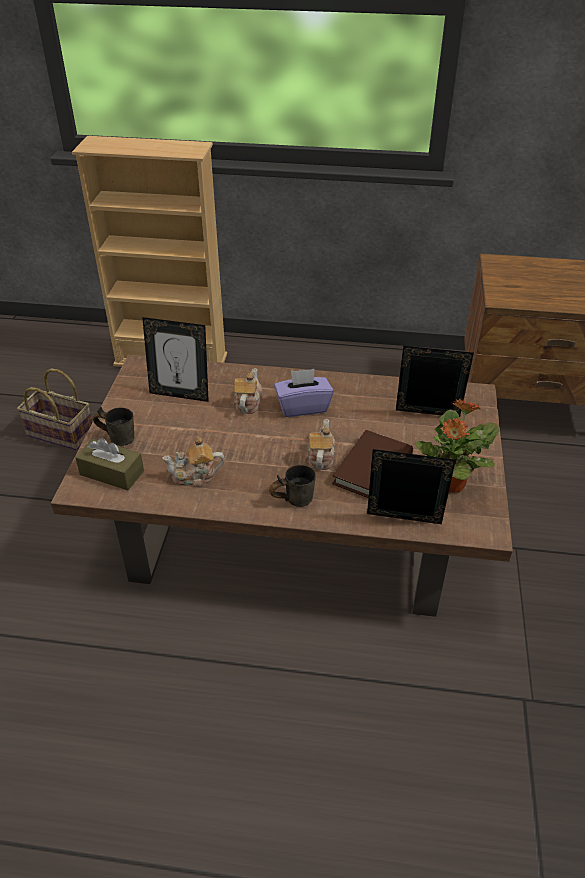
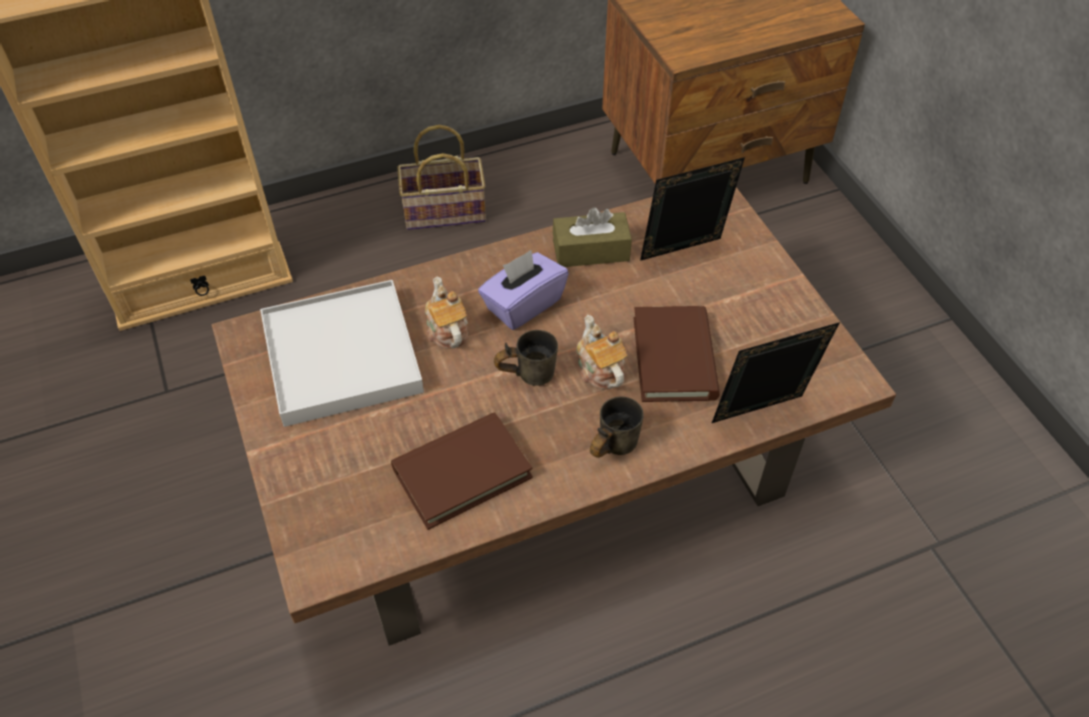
camera: 30 degrees left, 10 degrees up
(58, 434) = (115, 476): basket -> basket (442, 213)
(112, 473) = (342, 523): brown tissue box -> brown tissue box (591, 251)
(118, 436) = (306, 462): grey mug -> grey mug (527, 372)
(180, 394) = (342, 356): picture frame -> white tray
(195, 476) = (462, 473): teapot -> brown book
(450, 484) = (773, 337): potted plant -> none

